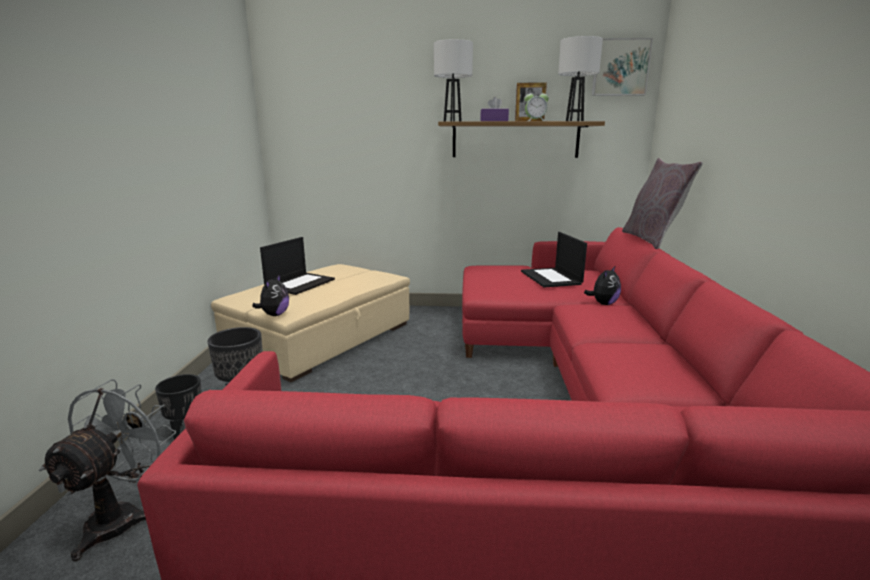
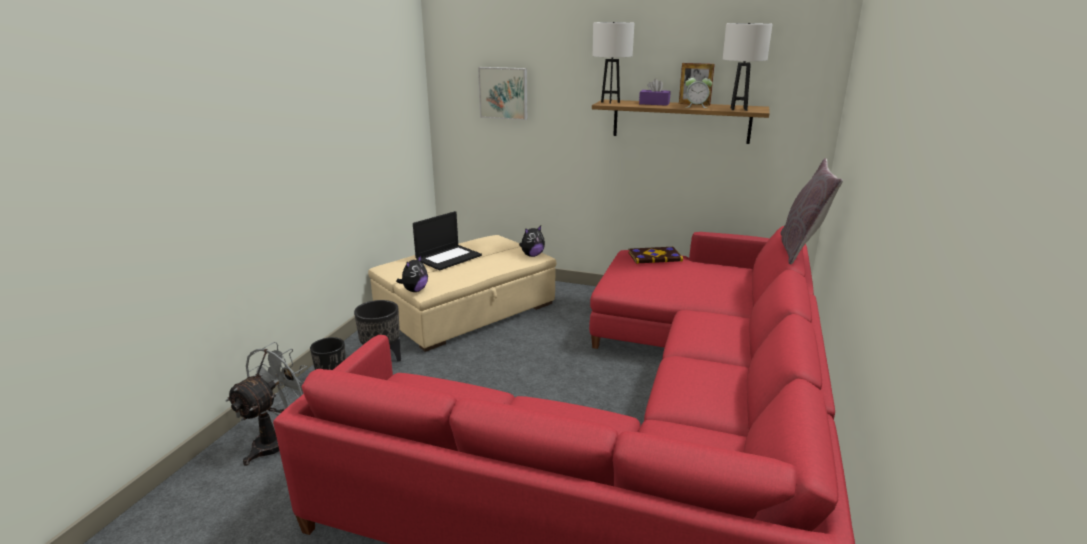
camera: 15 degrees right, 5 degrees up
(503, 267) = (654, 256): none -> book
(551, 278) = (694, 276): laptop -> none
(603, 304) = (728, 314): plush toy -> plush toy (532, 255)
(620, 68) = (802, 48): picture -> picture (504, 93)

